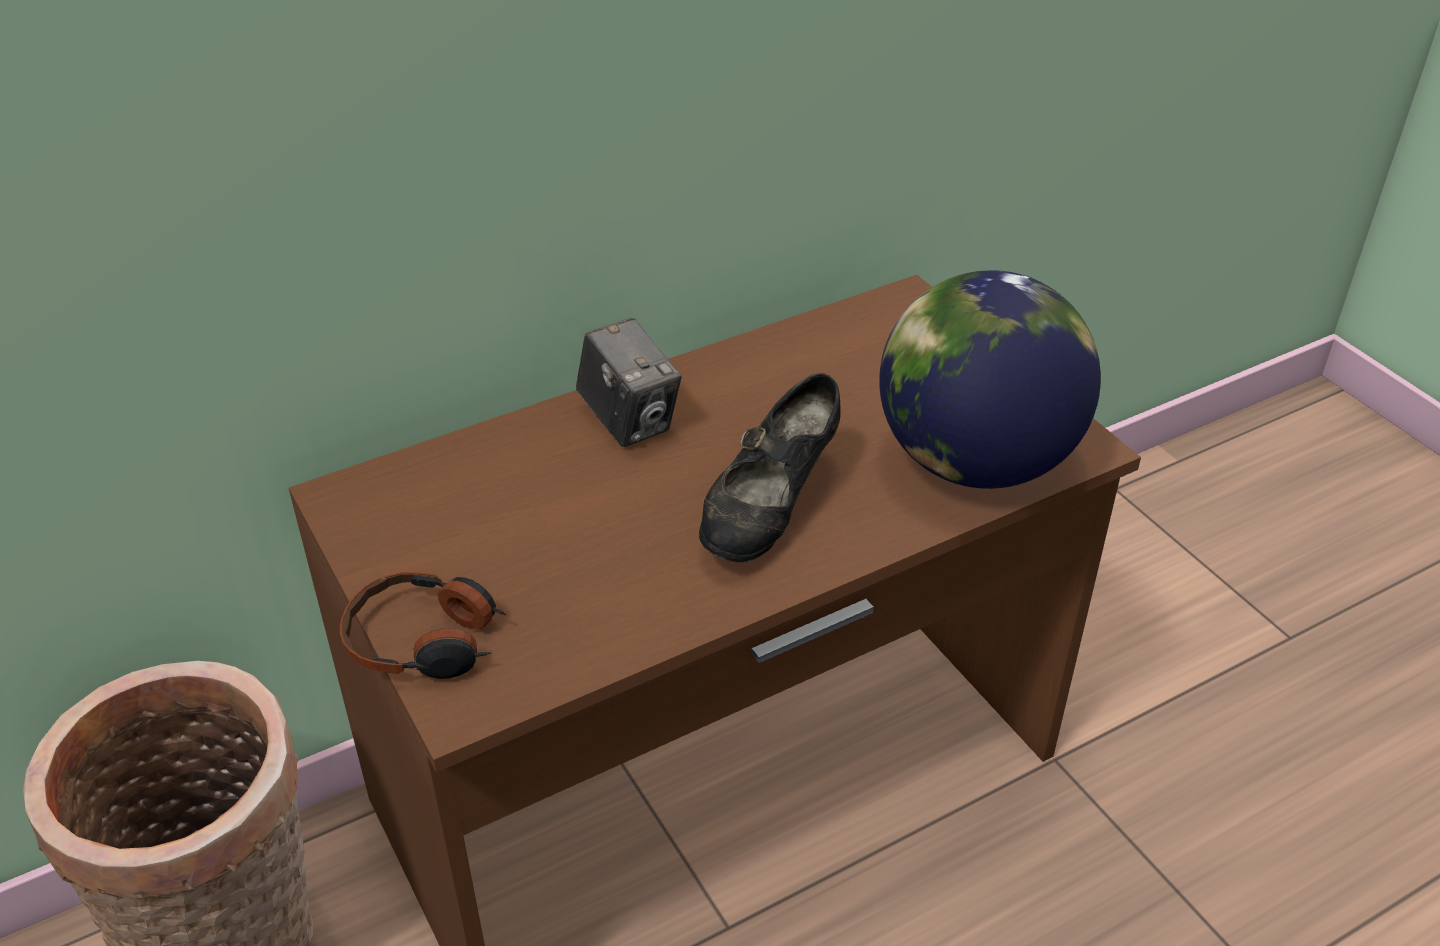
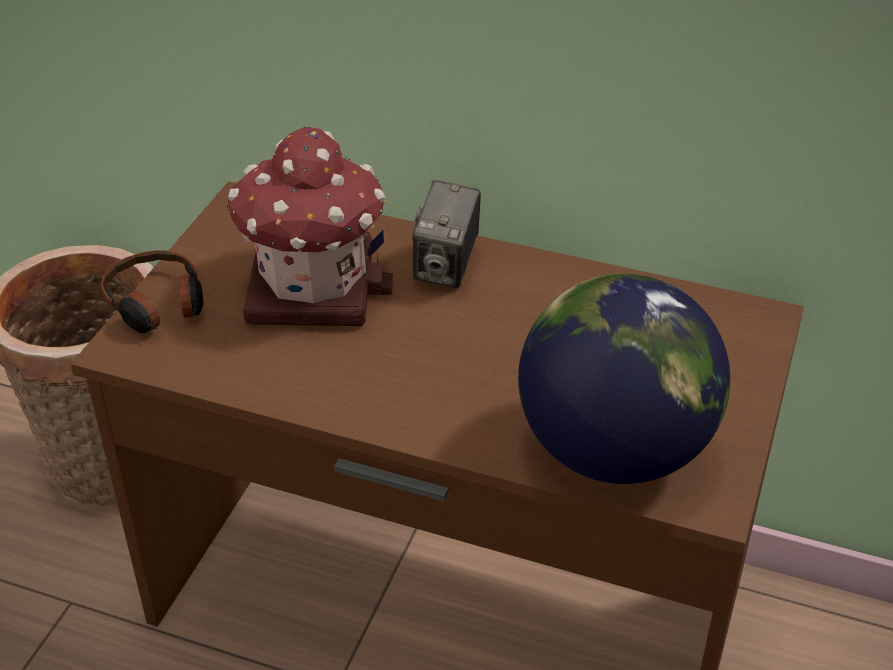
camera: 50 degrees right, 0 degrees up
(541, 515) = (313, 284): none -> toy house
(769, 510) = (433, 377): black shoe -> none

